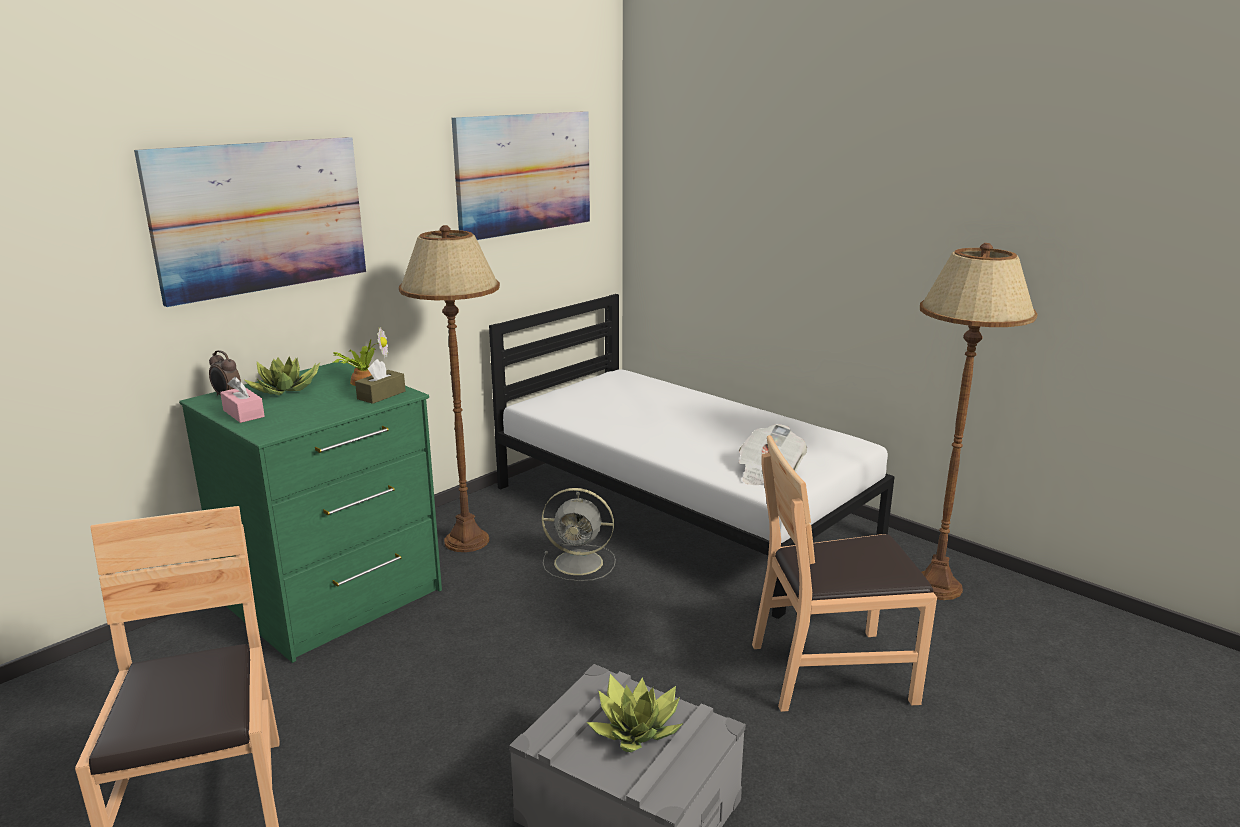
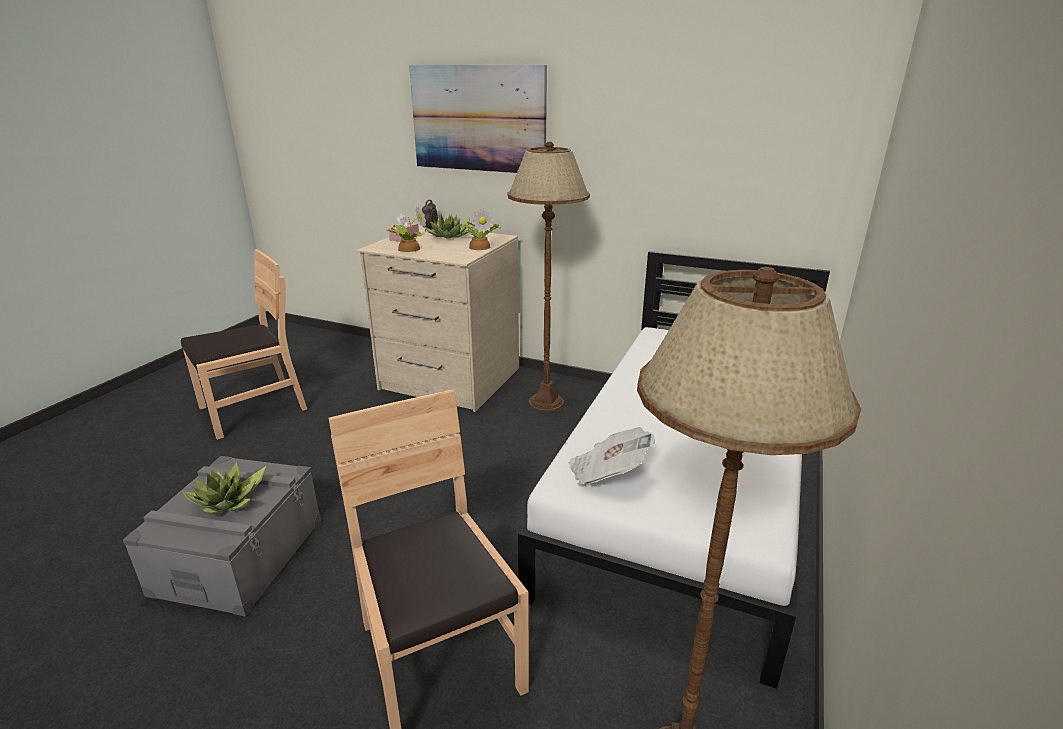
camera: 70 degrees right, 5 degrees up
(309, 416) = (407, 249): none -> potted plant
(333, 596) = (449, 380): green dresser -> beige dresser
(381, 395) = (455, 254): brown tissue box -> none
(524, 173) = (726, 114): picture -> none
(581, 563) = (548, 459): grey fan -> none

